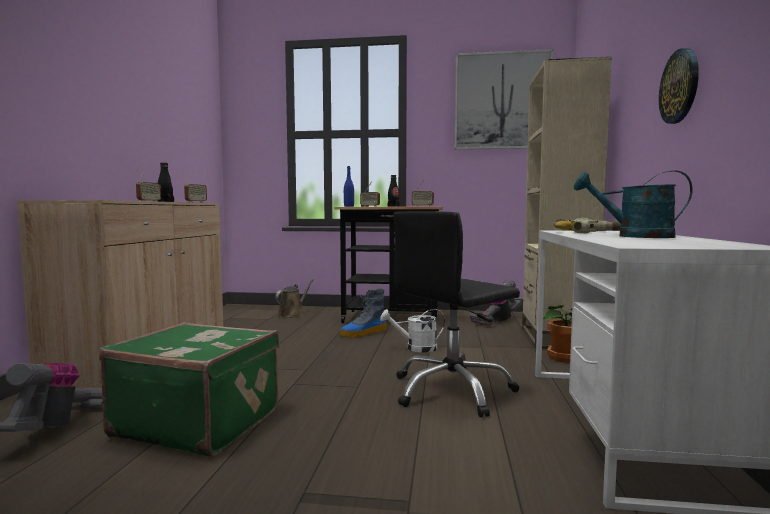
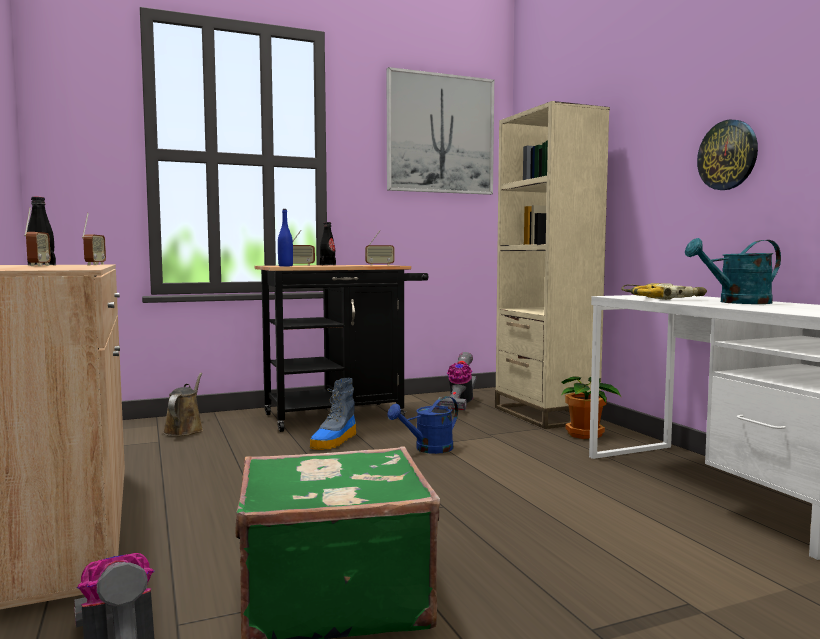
camera: 30 degrees left, 0 degrees up
(416, 348) = (428, 449): white watering can -> blue watering can
(452, 391) = (545, 489): black office chair -> none

